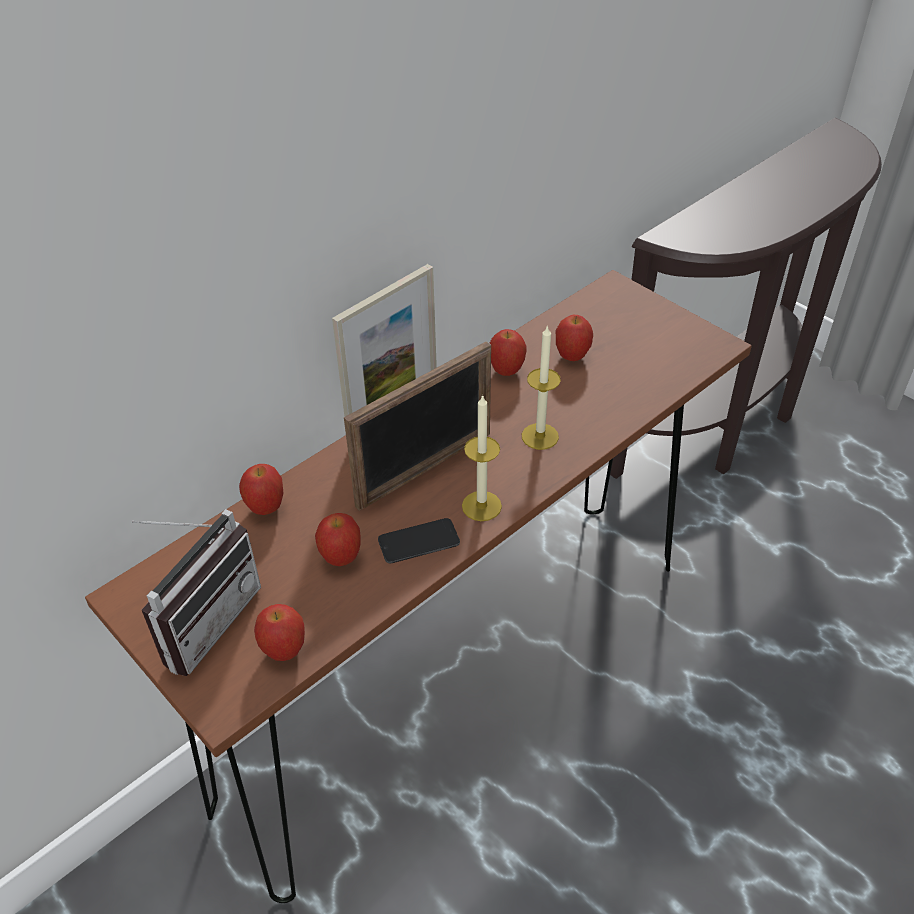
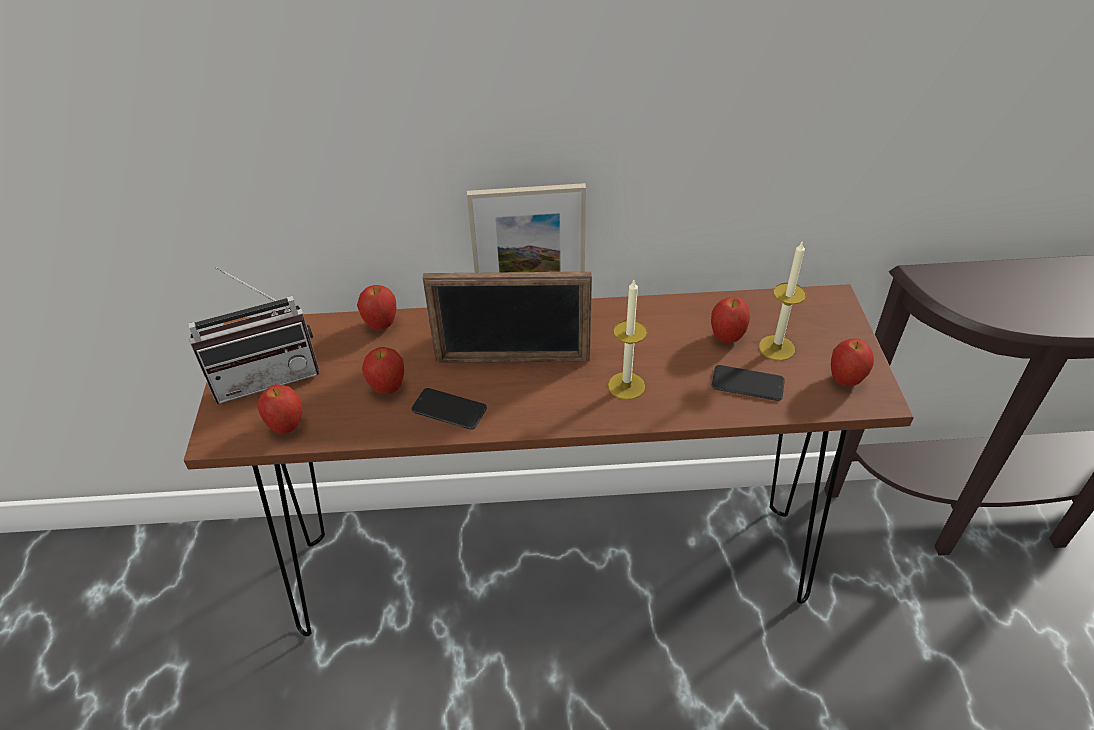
camera: 40 degrees right, 0 degrees up
(481, 506) = (521, 411): candle -> candle (776, 348)
(506, 371) = (658, 321): apple -> apple (845, 380)
(624, 383) = (747, 384): none -> phone

